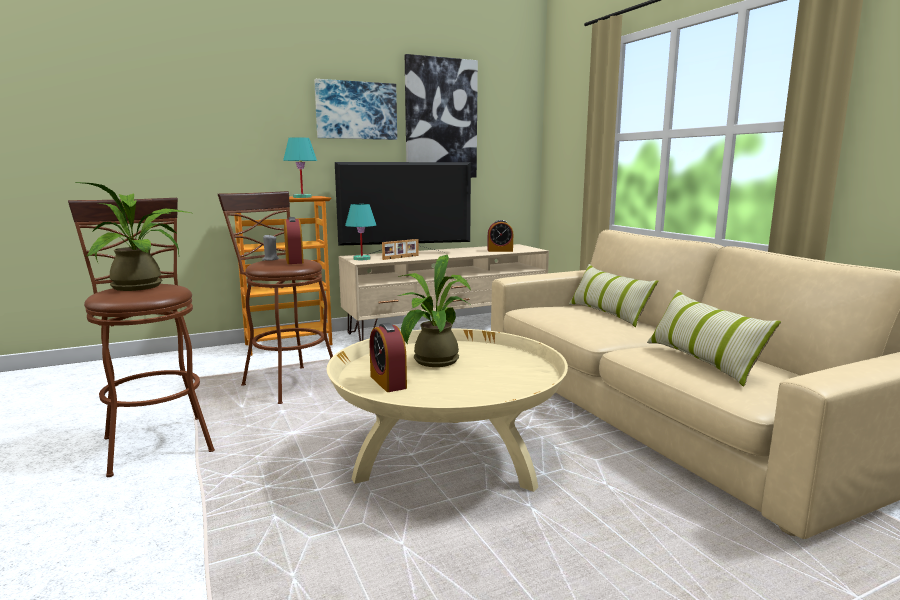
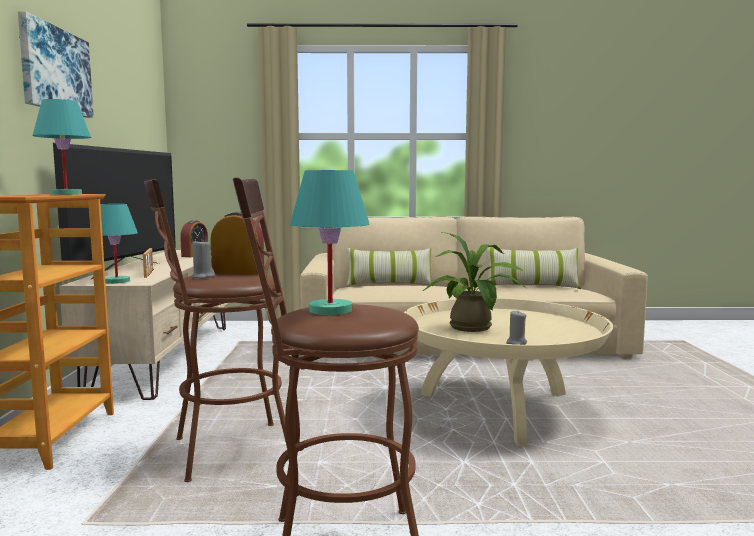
camera: 65 degrees left, 5 degrees down
(144, 286) = (331, 310): potted plant -> turquoise table lamp
(388, 382) = (516, 343): alarm clock -> grey candle
(441, 119) = (114, 97): picture -> none

